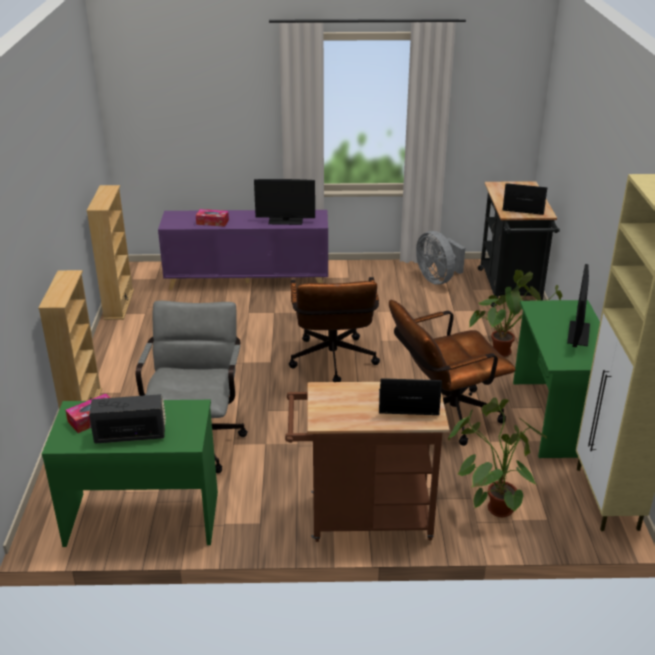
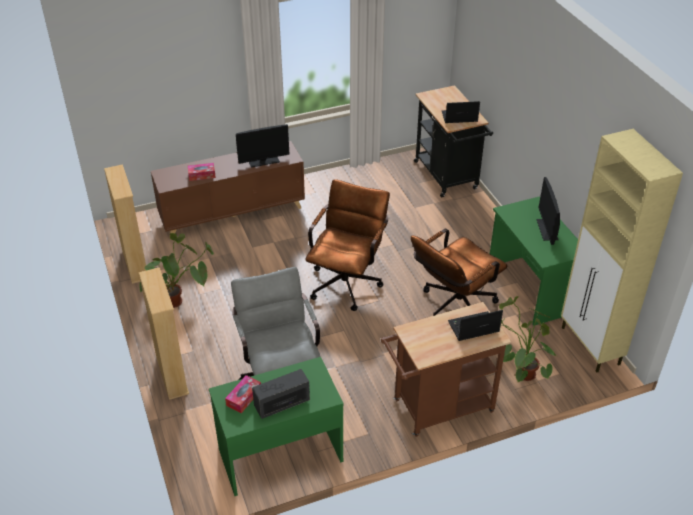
camera: 20 degrees left, 10 degrees up
(248, 280) = (233, 213): purple cabinet -> brown cabinet
(333, 363) = (347, 281): brown office chair -> brown office chair turned 135 degrees counterclockwise
(438, 279) = (387, 178): grey fan -> none
(509, 349) = (471, 235): potted plant -> potted plant (180, 297)

